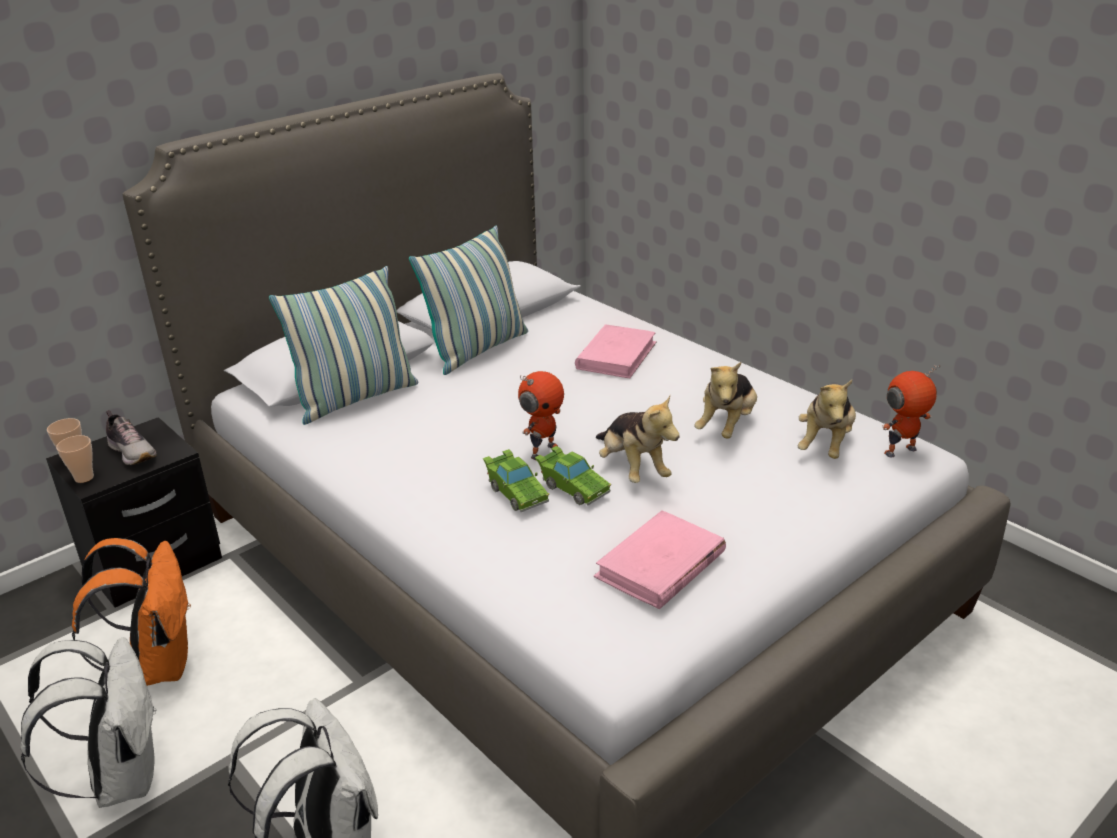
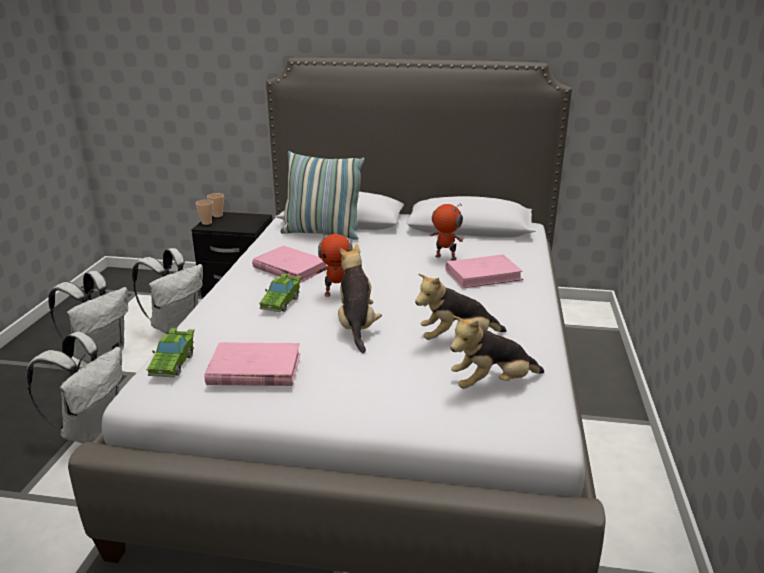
camera: 50 degrees right, 5 degrees down
(133, 452) = (237, 222): shoe -> none
(158, 664) = (175, 325): orange backpack -> white backpack
(426, 456) = (290, 268): none -> pink book
(477, 350) = (420, 239): pillow -> none
(572, 487) = (306, 314): green toy car -> green toy car (174, 363)
(632, 469) = (356, 326): plush toy -> plush toy turned 150 degrees clockwise
(901, 452) = (532, 421): toy robot -> toy robot (445, 258)

